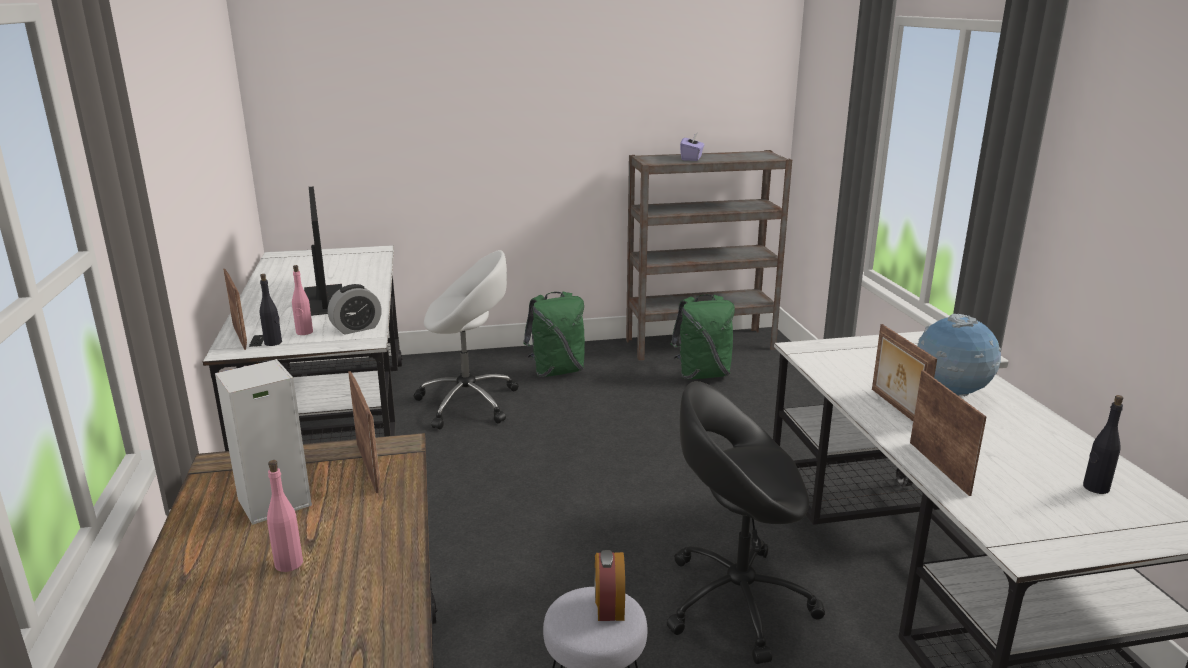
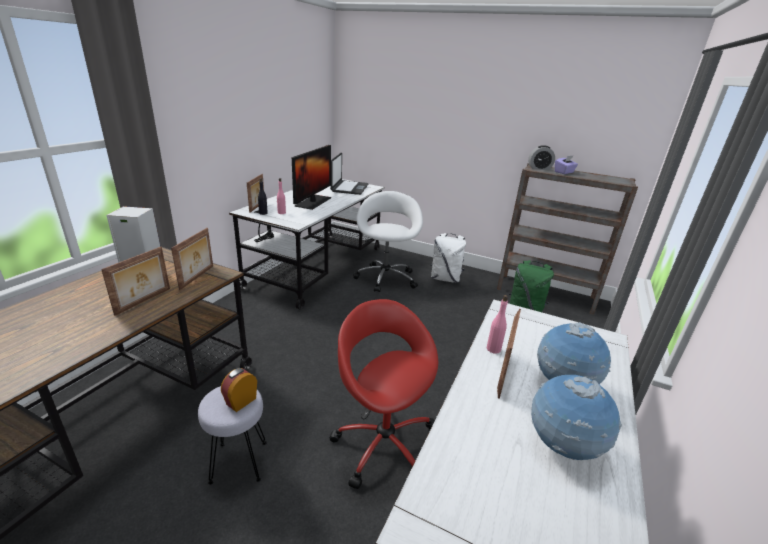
camera: 35 degrees right, 5 degrees up
(288, 563) = (103, 303): pink bottle -> pink bottle (493, 349)
(341, 262) = (349, 188): none -> laptop
(356, 328) = (302, 218): alarm clock -> alarm clock (539, 168)
(470, 402) = (385, 278): white office chair -> white office chair turned 120 degrees counterclockwise
(557, 371) = (445, 278): green backpack -> white backpack
(734, 601) = (383, 443): black office chair -> red office chair
(940, 467) = (463, 429): picture frame -> picture frame (144, 301)
(1019, 441) = (562, 447): none -> globe
(1095, 488) = (568, 523): black bottle -> none

